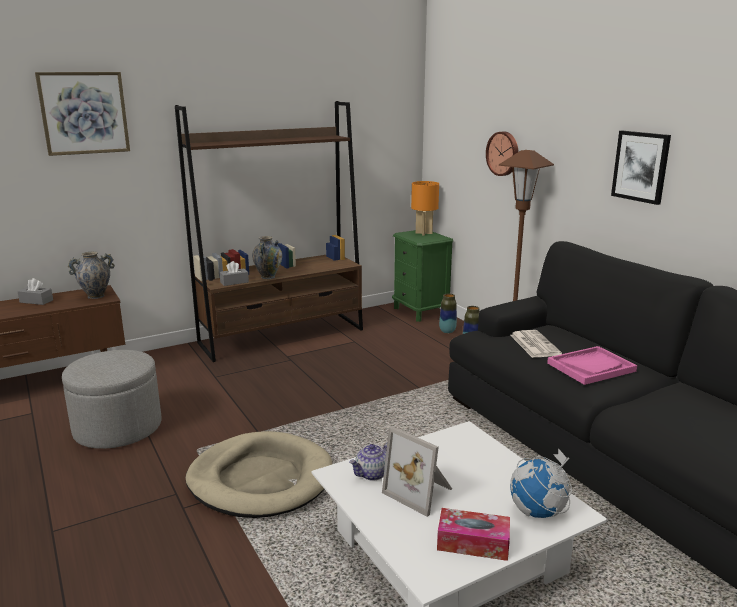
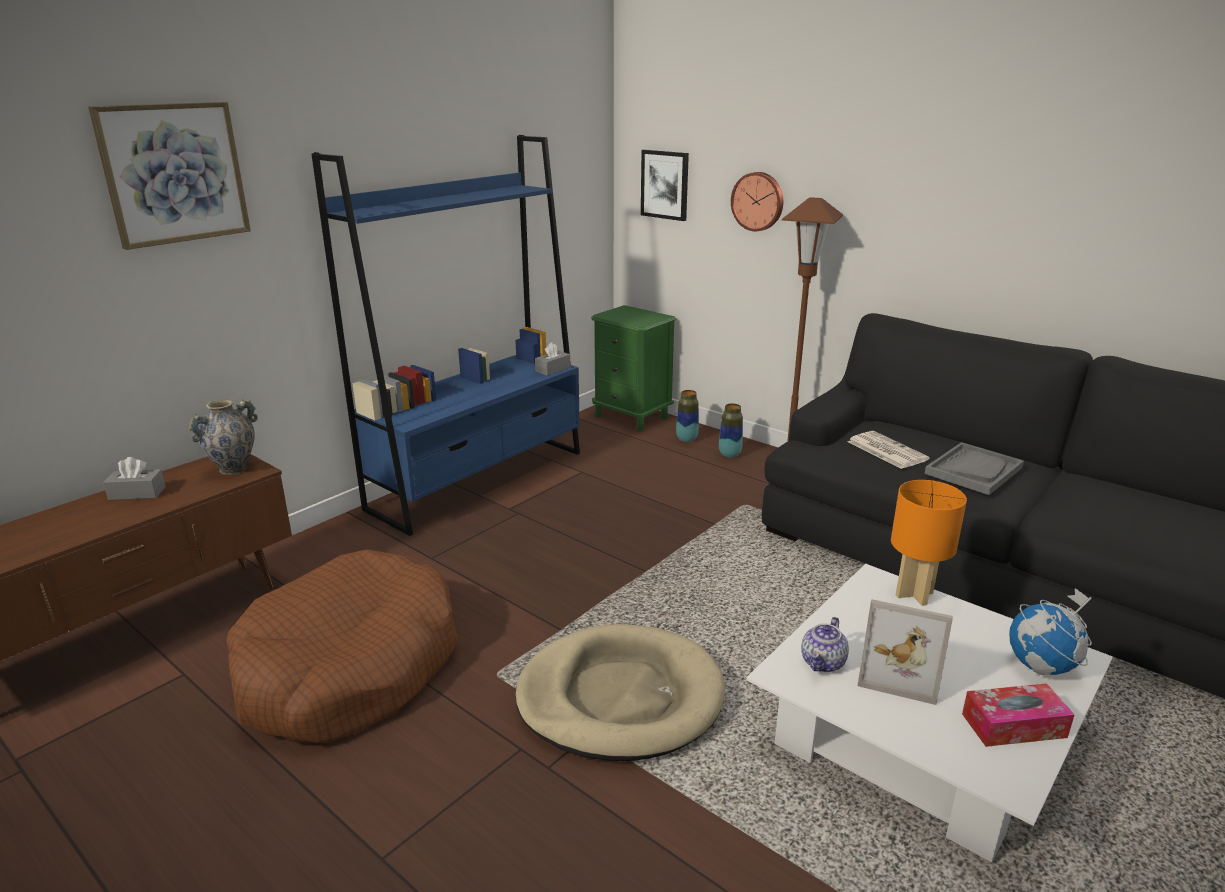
camera: 20 degrees left, 5 degrees up
(118, 428) = (349, 668): grey ottoman -> brown dog bed
(234, 282) = (428, 415): grey tissue box -> grey tissue box (553, 369)
(268, 277) = (468, 400): vase -> none
(282, 336) = (479, 479): brown bookcase -> blue bookcase
(423, 233) = (630, 311): orange table lamp -> orange table lamp (913, 594)
(591, 367) = (973, 470): pink tray -> grey tray
(641, 166) = (977, 215): picture -> picture (665, 185)

